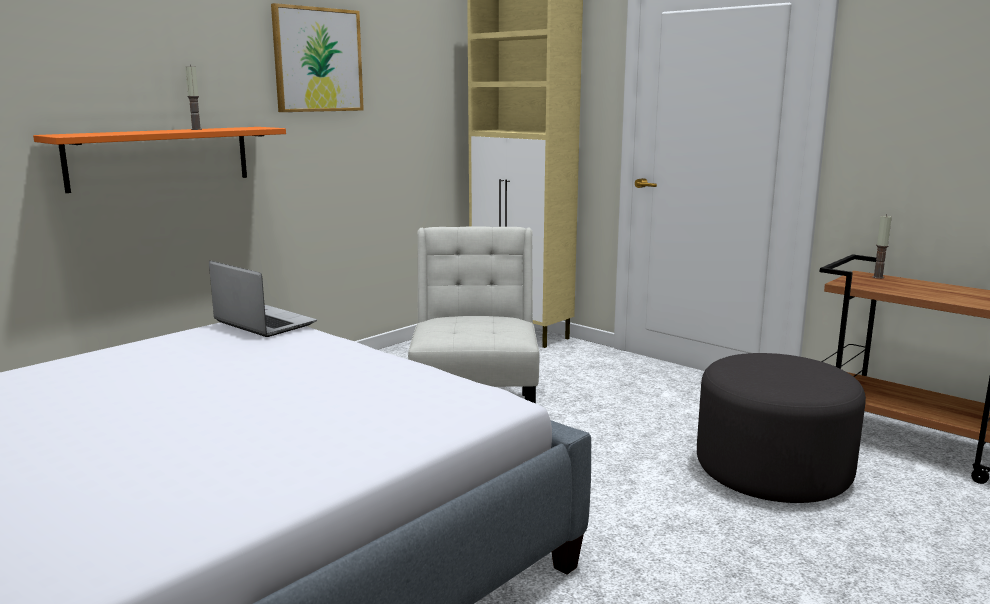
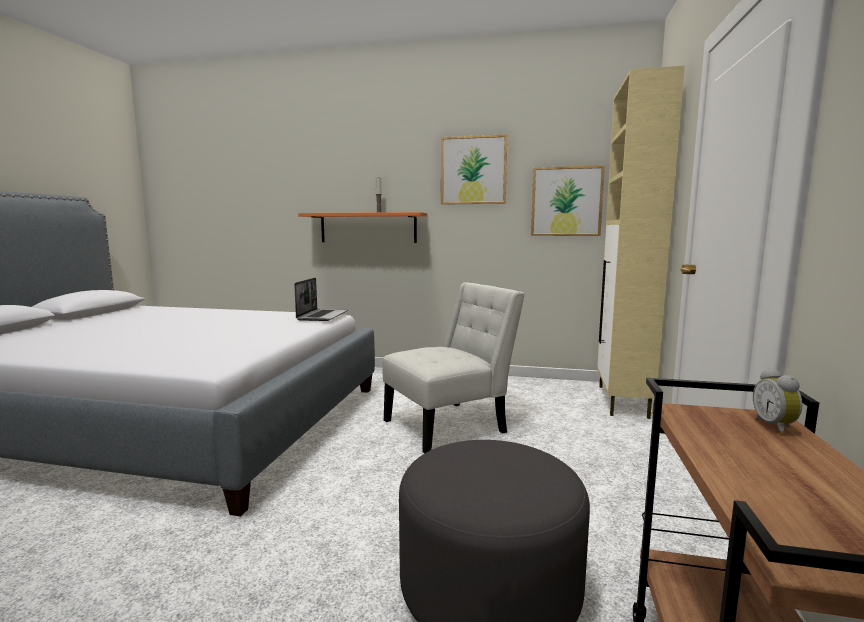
camera: 60 degrees right, 5 degrees down
(421, 107) = (566, 201): none -> picture
(878, 277) = (776, 427): candle -> alarm clock

